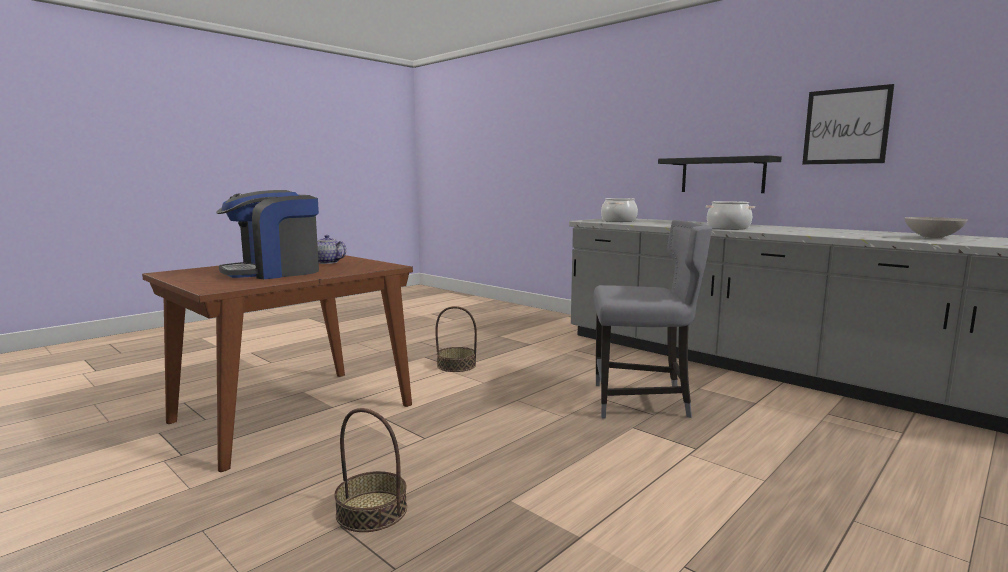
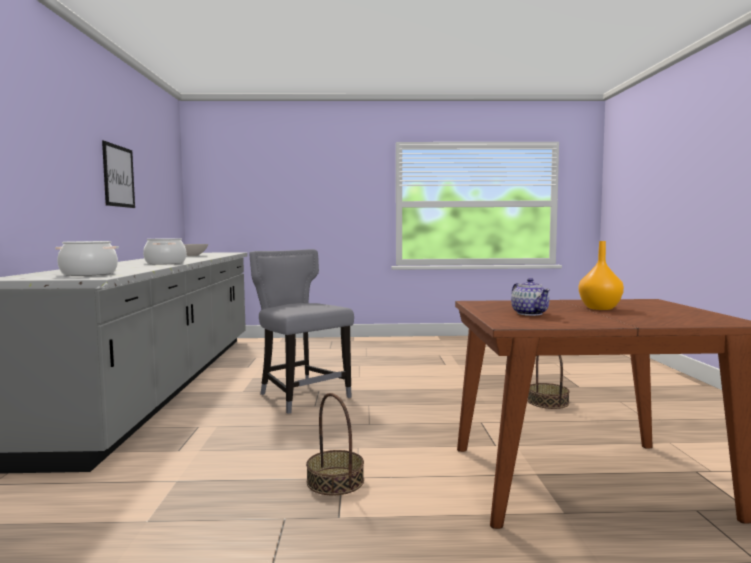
camera: 135 degrees left, 5 degrees down
(274, 272) = (599, 308): coffee machine -> orange vase
(722, 175) = (64, 212): black shelf -> none

